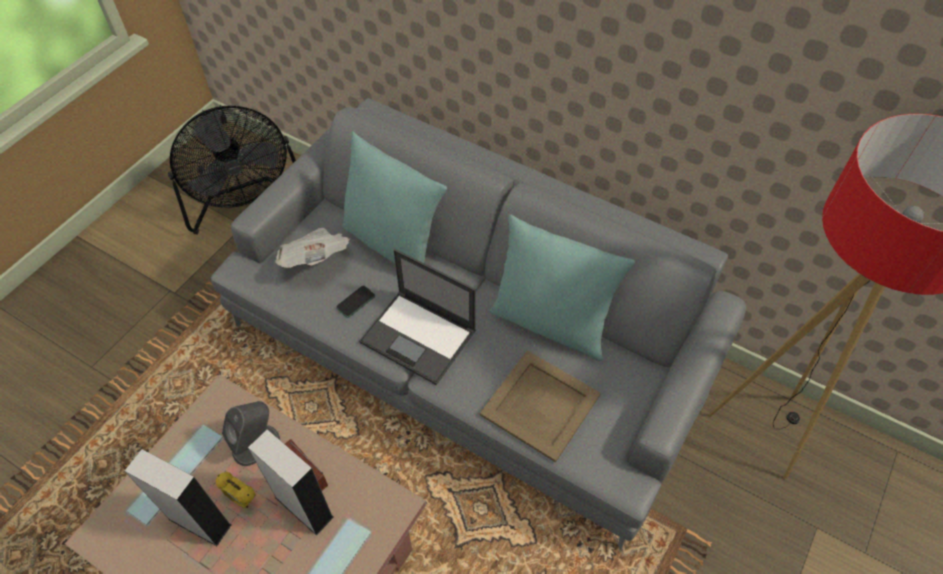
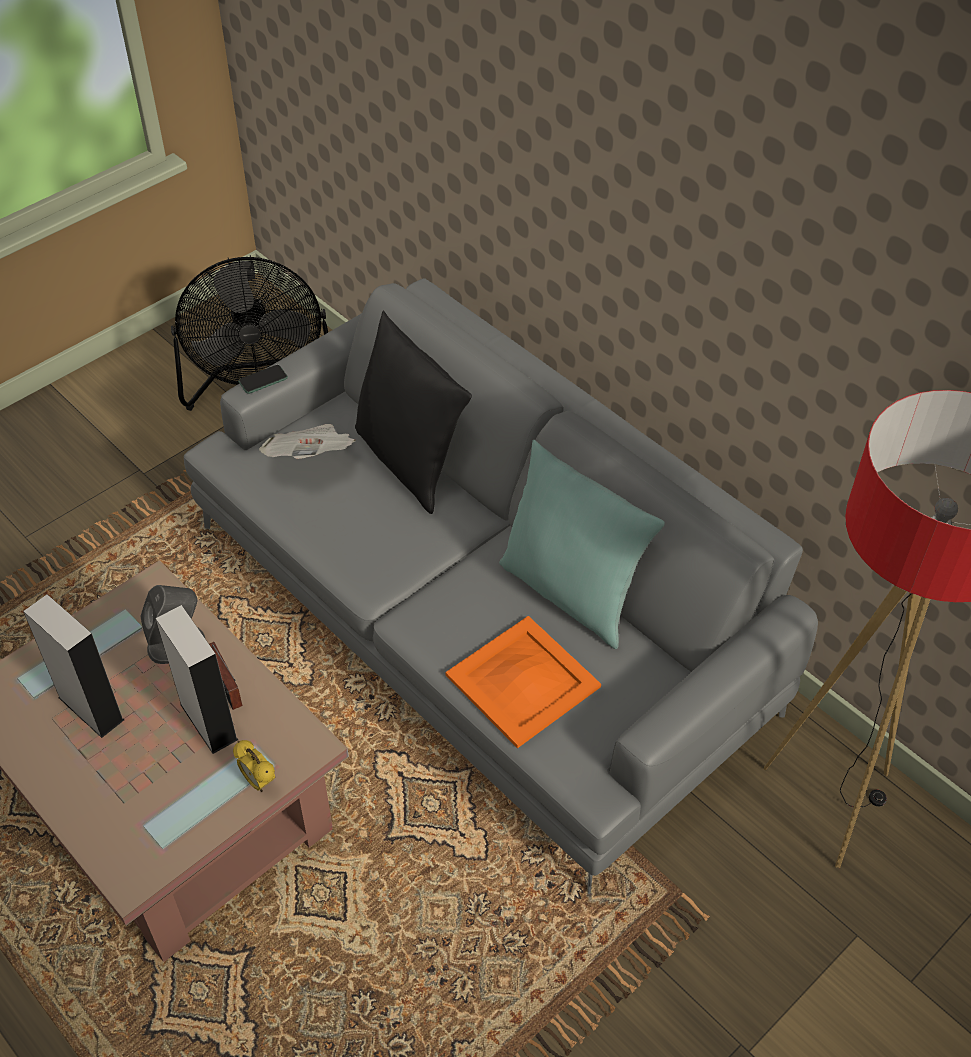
camera: 15 degrees right, 5 degrees down
(243, 499) = (144, 697): alarm clock -> alarm clock (258, 781)
(355, 302) = (342, 517): phone -> phone (263, 380)
(393, 244) = (410, 461): turquoise pillow -> black pillow
(419, 337) = (404, 573): laptop -> none
(539, 405) = (521, 681): beige tray -> orange tray

